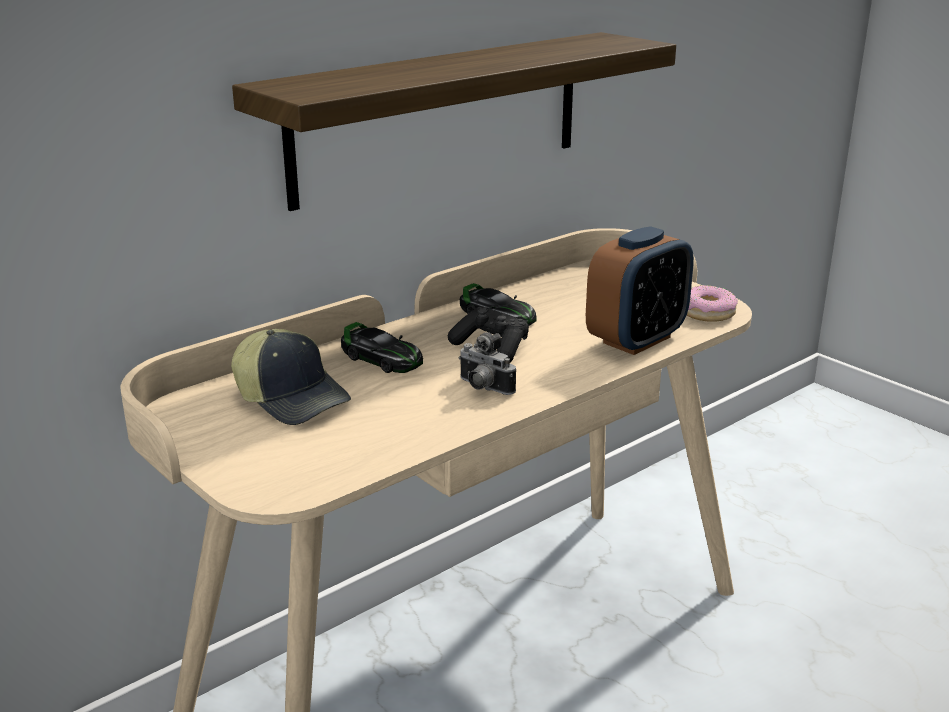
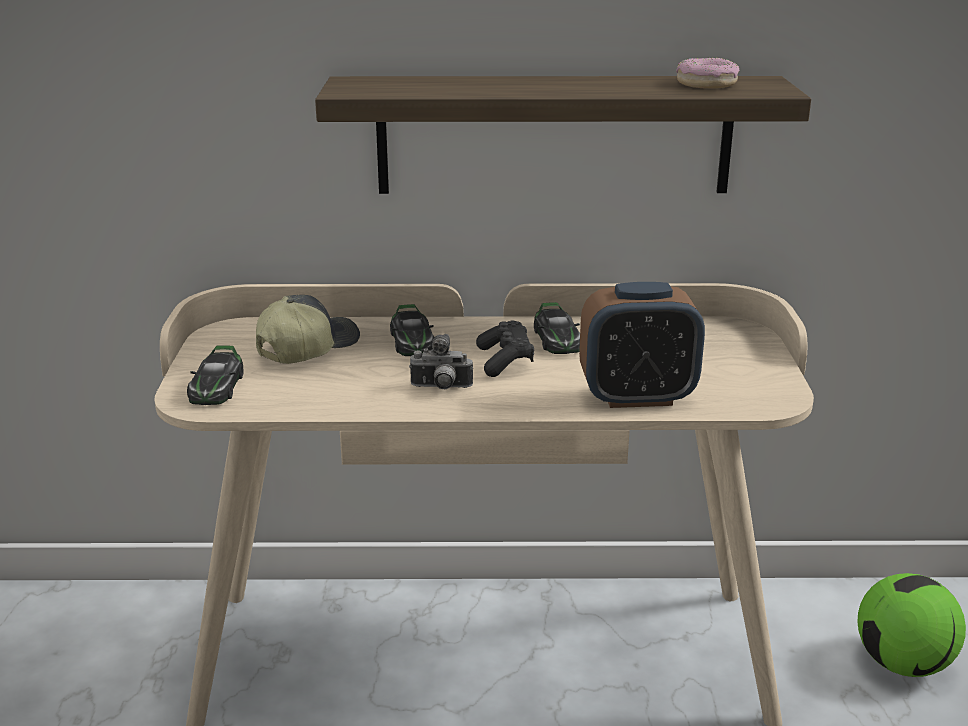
camera: 40 degrees right, 0 degrees up
(272, 467) = (217, 386): none -> toy car
(292, 398) = (307, 347): cap -> cap turned 135 degrees counterclockwise
(483, 388) = (441, 388): camera -> camera turned 75 degrees counterclockwise
(707, 312) = (753, 397): donut -> donut (706, 84)
(749, 508) = (902, 663): none -> football

